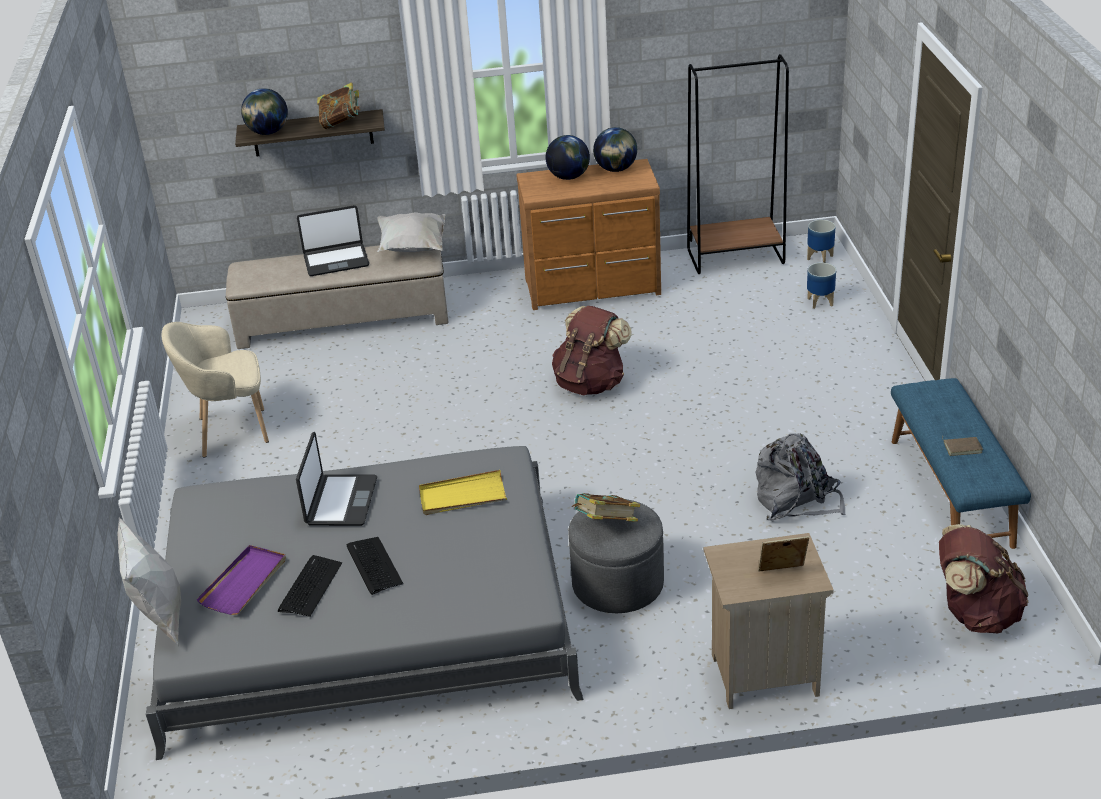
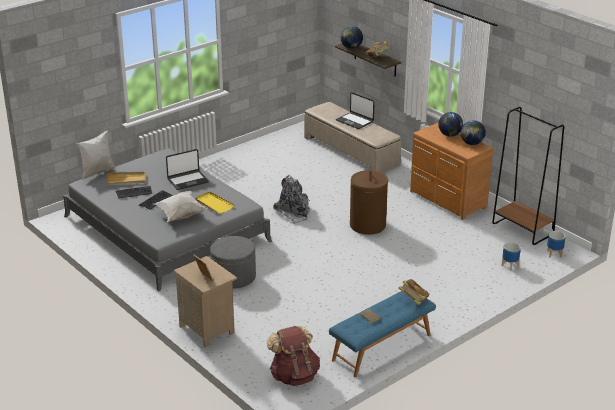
camera: 55 degrees right, 5 degrees down
(229, 432) = (249, 158): beige armchair -> none
(244, 582) = (126, 180): purple tray -> beige tray
(413, 249) = (384, 134): white pillow -> white pillow (180, 215)
(591, 383) = (368, 225): brown backpack -> brown laundry basket
(606, 525) = (230, 243): book -> book (413, 300)
(796, 500) = (332, 305): grey backpack -> grey backpack (293, 212)

